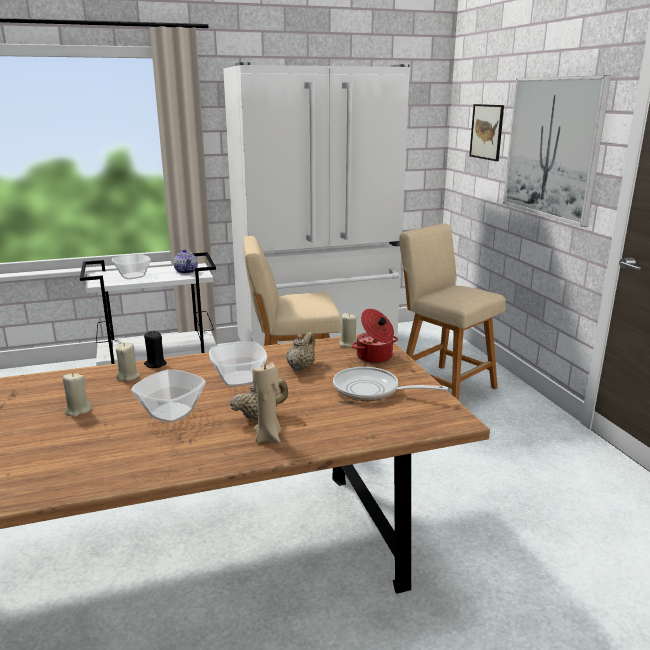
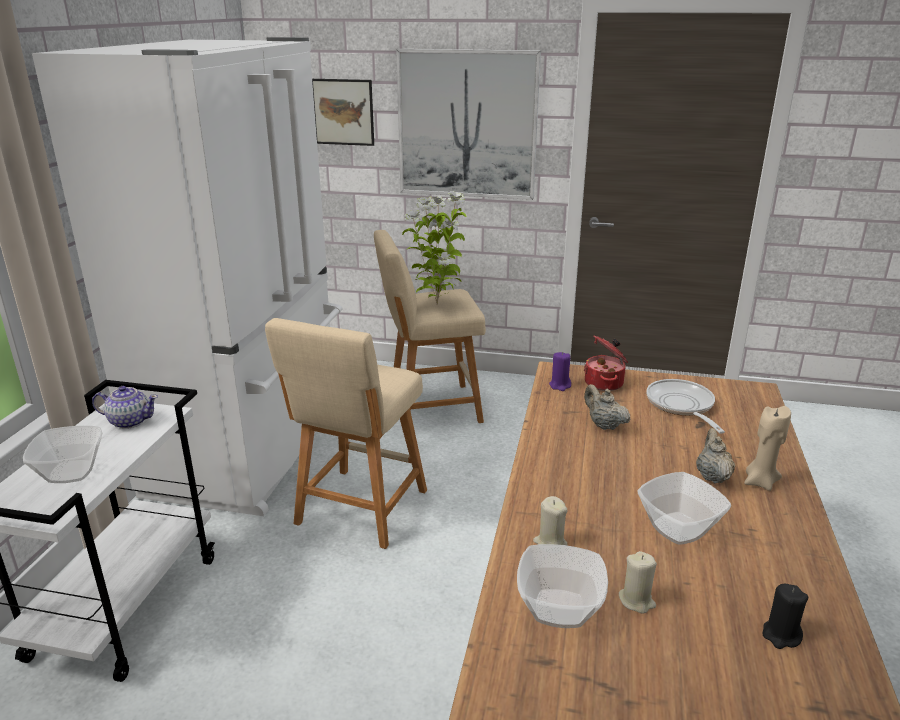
camera: 60 degrees left, 5 degrees up
(155, 364) = (523, 514): black candle -> black candle (781, 635)
(239, 379) = (610, 466): bowl -> bowl (558, 608)
(348, 344) = (560, 385): beige candle -> purple candle
(371, 390) = (681, 406): frying pan -> frying pan turned 120 degrees clockwise
(450, 292) = (437, 304): none -> potted plant

